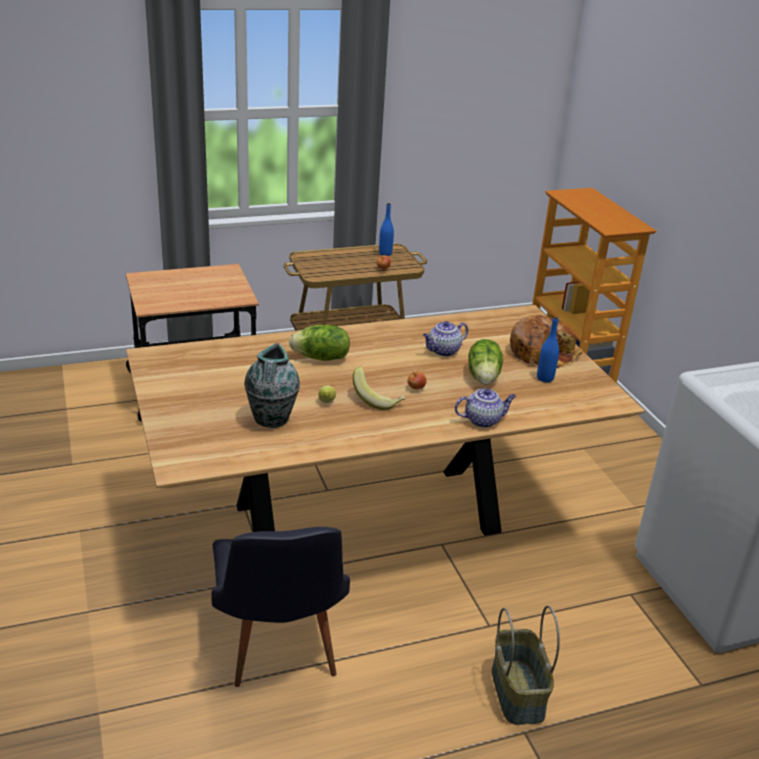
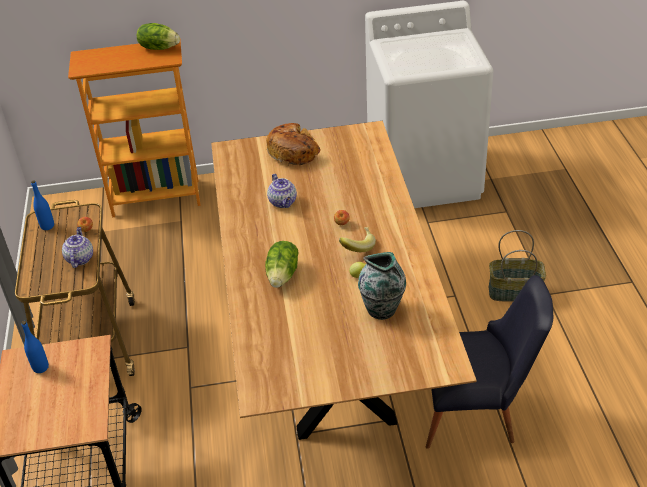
camera: 75 degrees left, 10 degrees up
(483, 420) = (391, 195): teapot -> teapot (80, 258)
(484, 377) = (328, 186): lettuce -> lettuce (159, 47)
(545, 378) = (334, 156): blue bottle -> blue bottle (41, 367)

